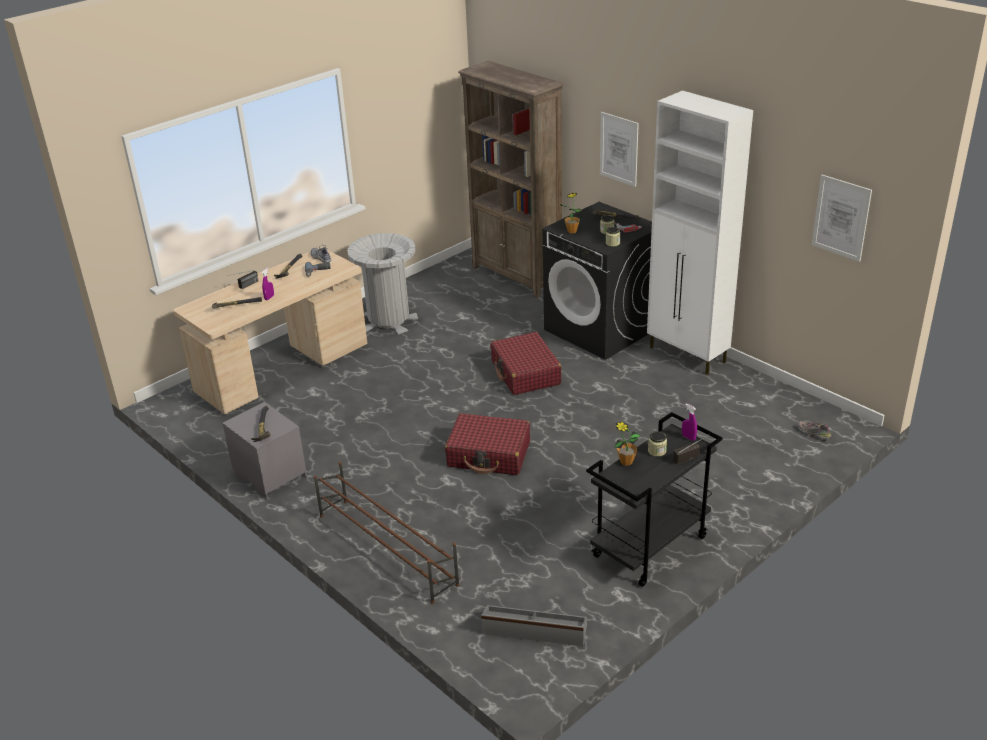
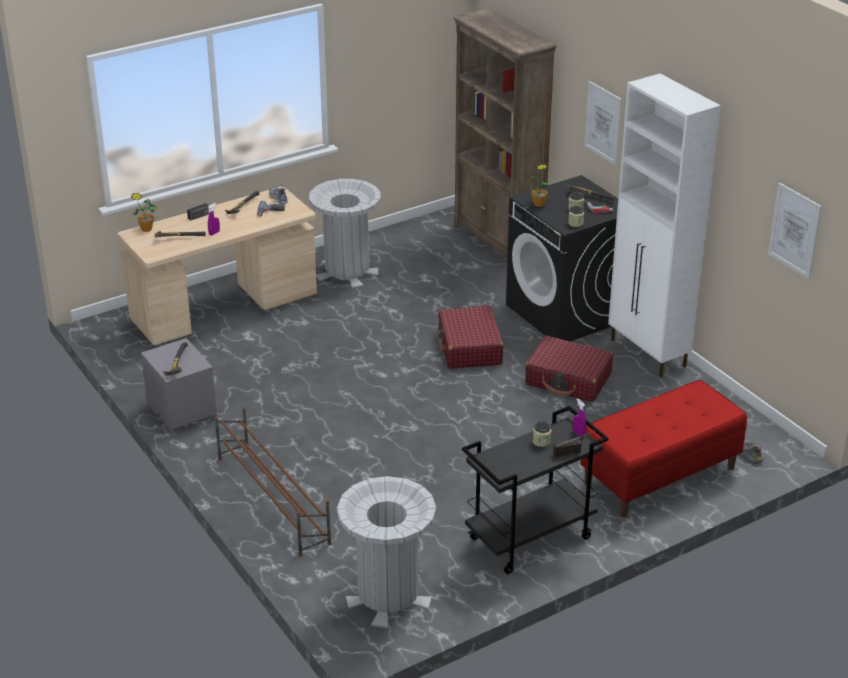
camera: 10 degrees right, 0 degrees up
(489, 454) = (403, 425): red suitcase -> red suitcase (568, 379)
(534, 631) = (388, 597): grey storage box -> grey trash can
(626, 461) = (507, 447): potted plant -> potted plant (146, 229)
(745, 466) = (660, 476): none -> red bench

